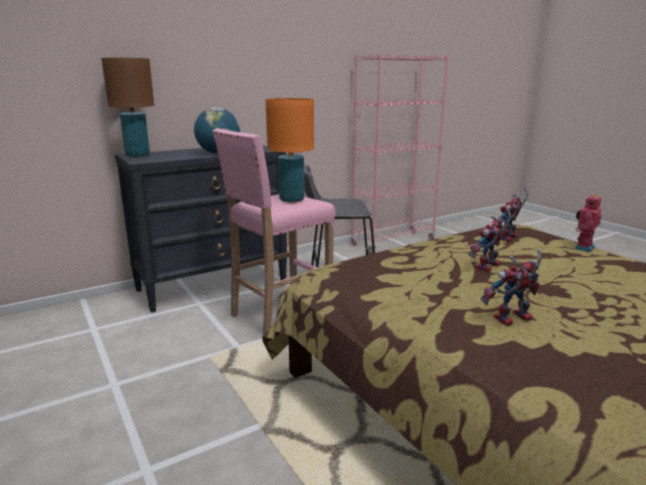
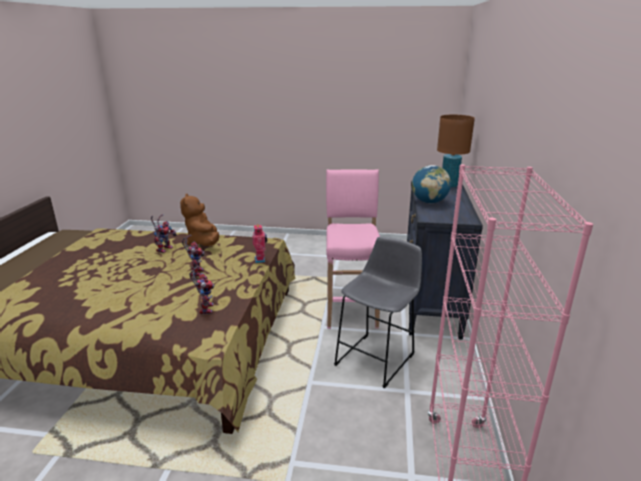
camera: 130 degrees right, 5 degrees up
(291, 200) = (352, 235): orange table lamp -> none
(428, 305) = (203, 242): none -> brown plush toy
(582, 248) = (142, 324): toy robot -> toy robot (261, 260)

